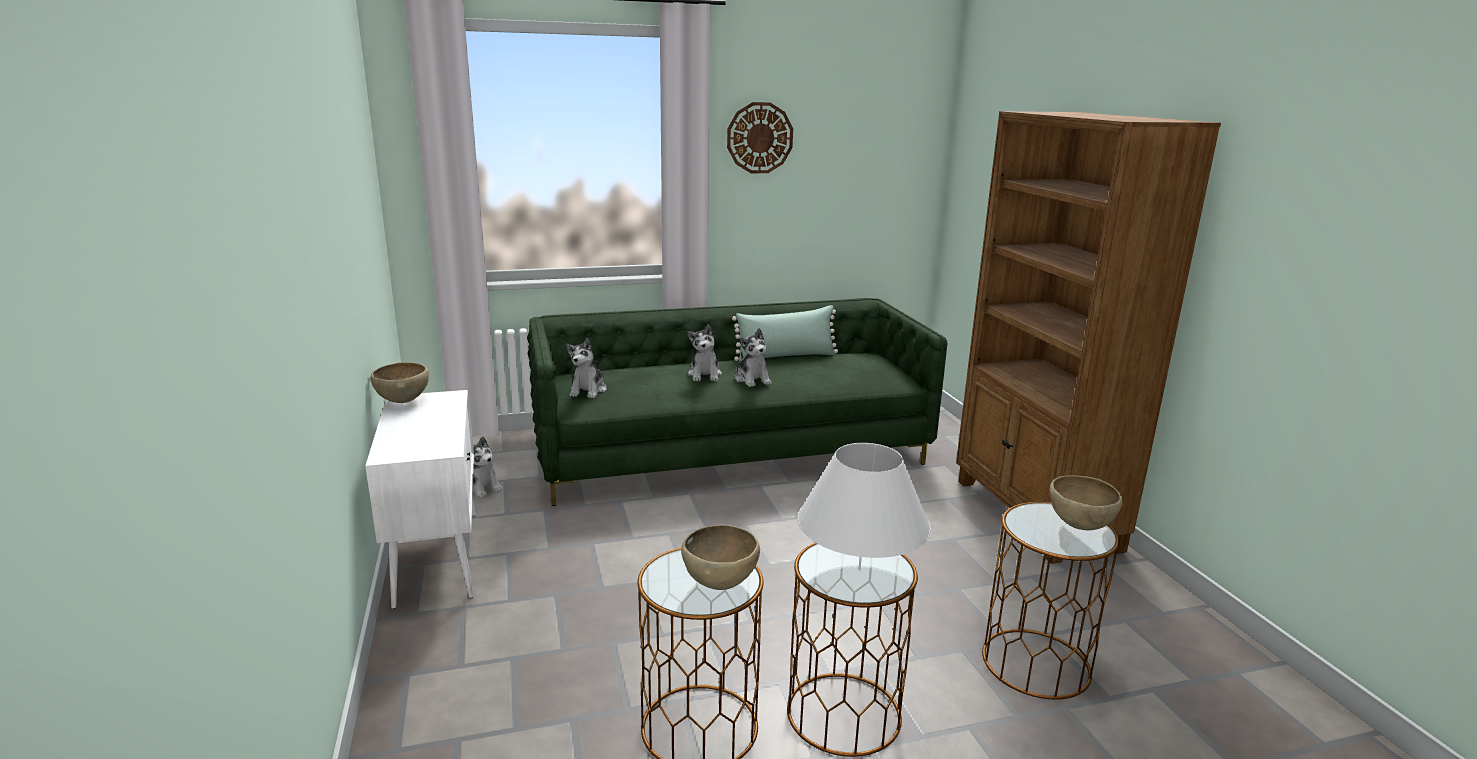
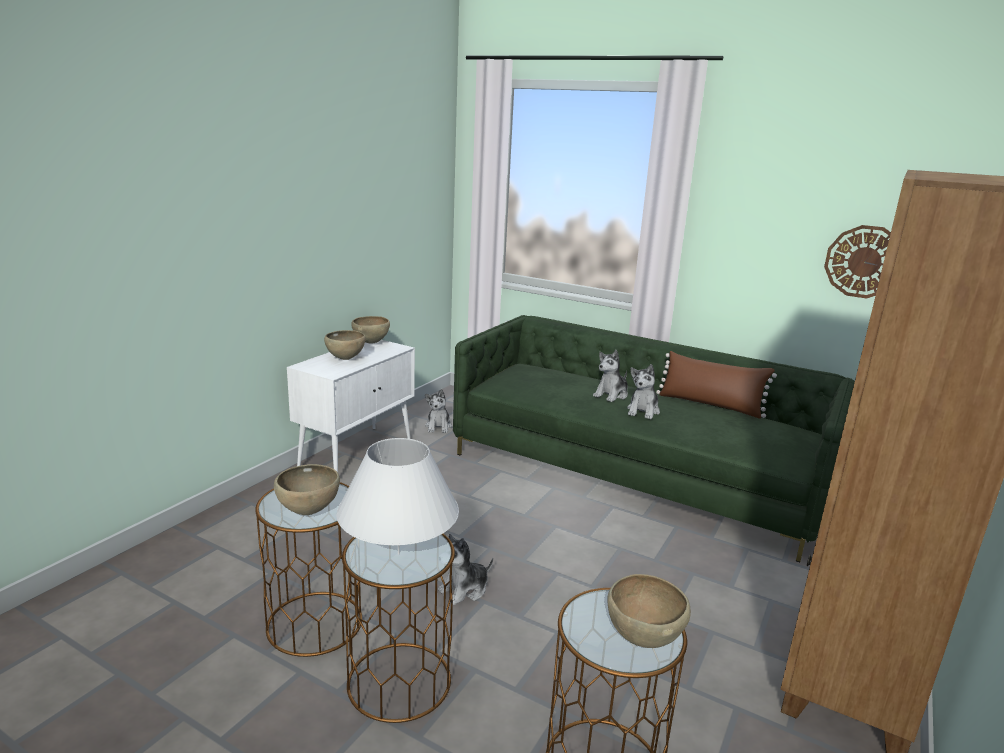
camera: 45 degrees right, 0 degrees up
(418, 429) = (346, 358): none -> brown bowl
(588, 390) = (514, 378): plush toy -> plush toy (464, 590)
(759, 138) = (750, 191): wall clock -> wall clock (864, 261)
(786, 356) = (710, 405): green pillow -> brown pillow

